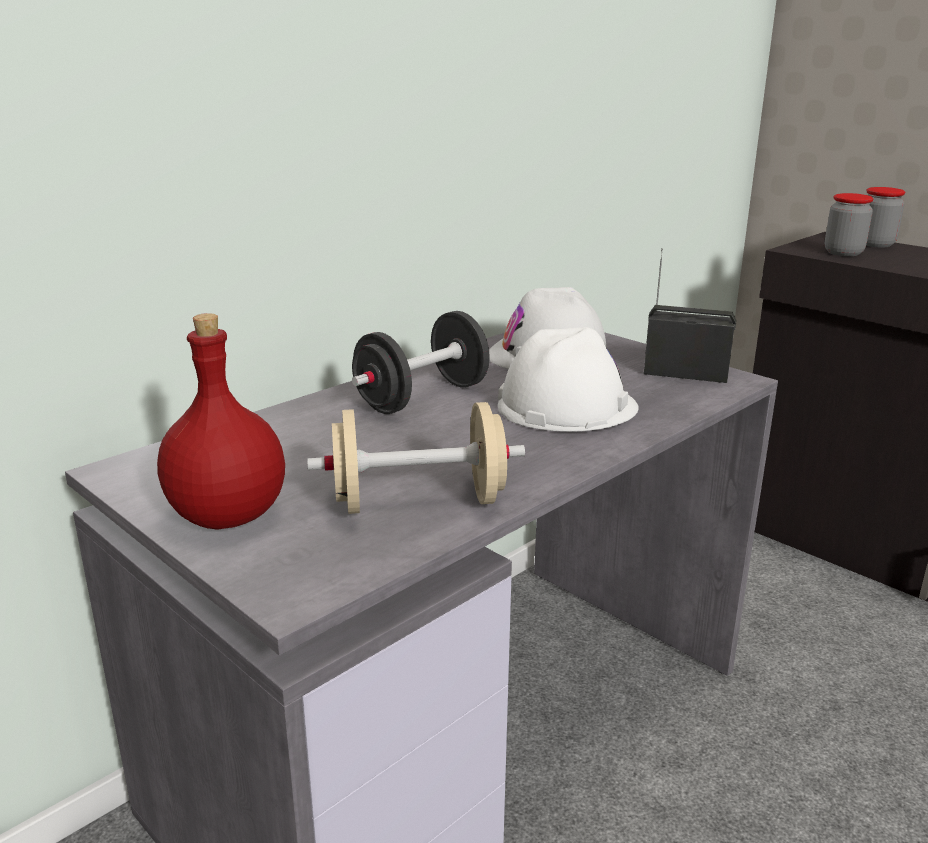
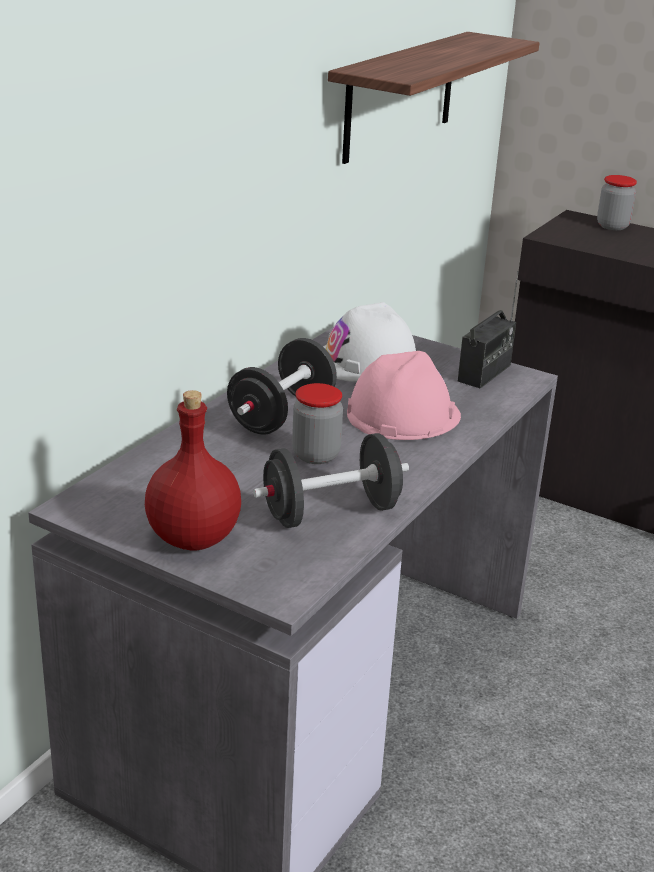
camera: 15 degrees left, 5 degrees up
(418, 502) = (330, 512): beige dumbbell -> black dumbbell
(566, 406) = (403, 414): white hard hat -> pink hard hat
(621, 80) = (400, 95): none -> shelf
(686, 373) = (484, 373): radio -> radio turned 120 degrees clockwise
(843, 253) = (588, 239): jar -> jar (316, 455)

